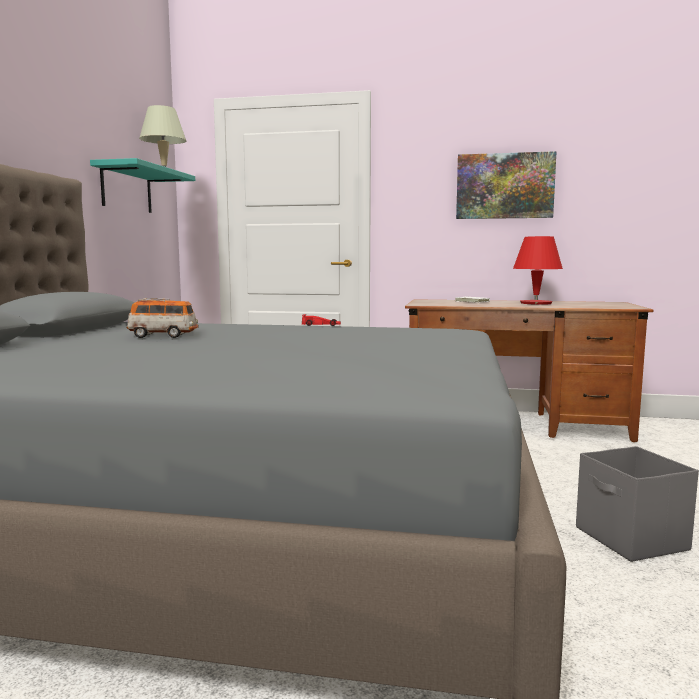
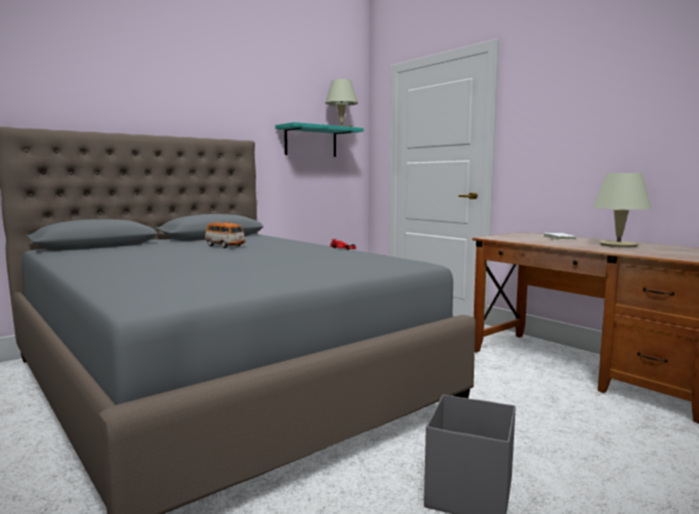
camera: 40 degrees right, 0 degrees up
(504, 186) = (618, 117): picture -> none
(535, 303) = (618, 245): red table lamp -> beige table lamp

